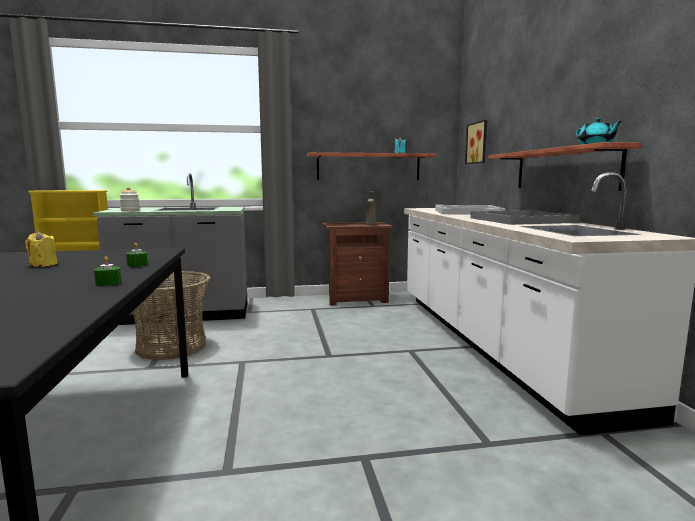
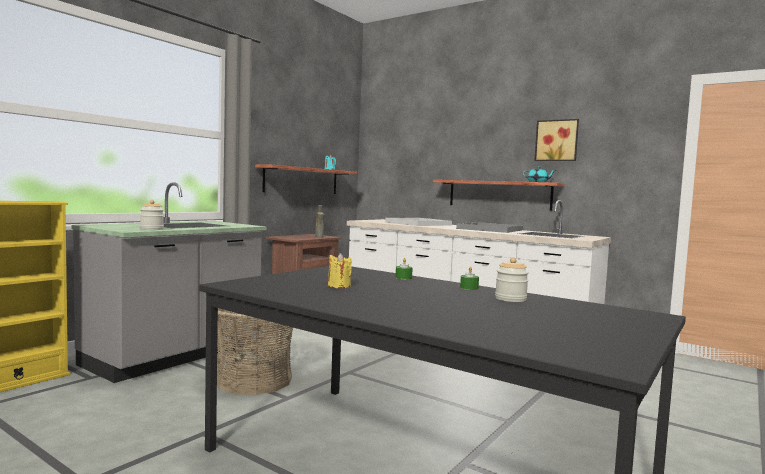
camera: 45 degrees left, 5 degrees down
(47, 301) = (510, 299): none -> jar
(478, 143) = (392, 166): picture -> picture (557, 140)

